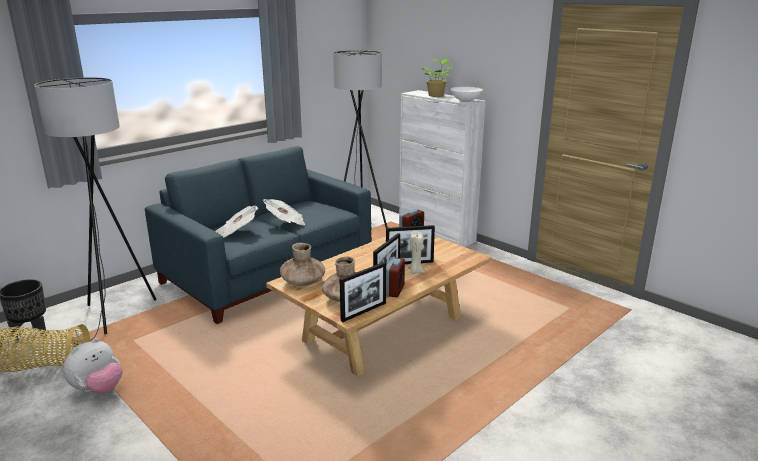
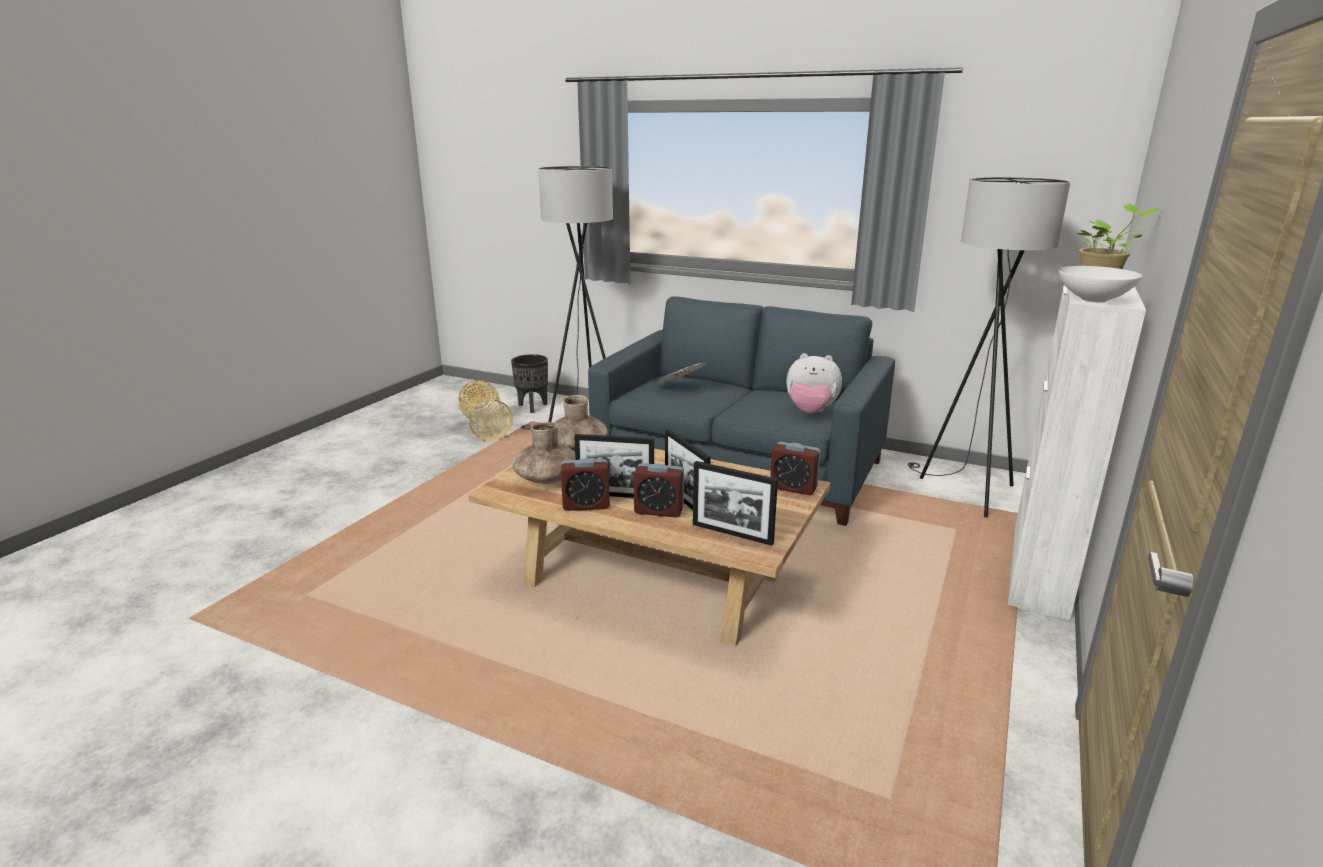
camera: 70 degrees right, 0 degrees up
(98, 389) = (458, 457): plush toy -> plush toy (810, 412)
(286, 222) = (734, 402): newspaper -> none
(363, 312) = (514, 496): picture frame -> picture frame (732, 534)
(415, 271) = (658, 511): beige candle -> alarm clock

